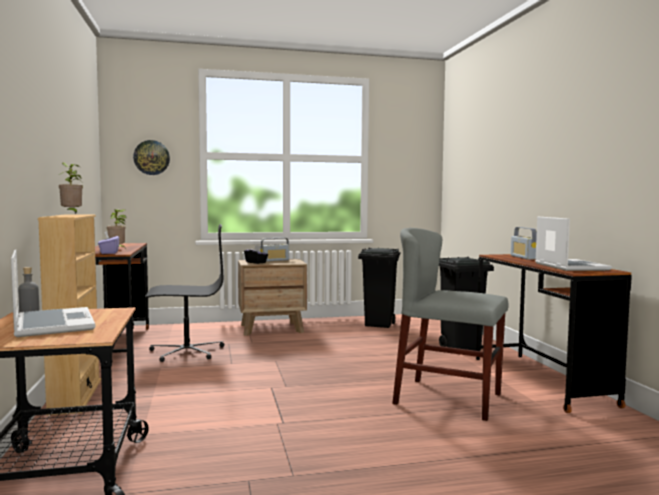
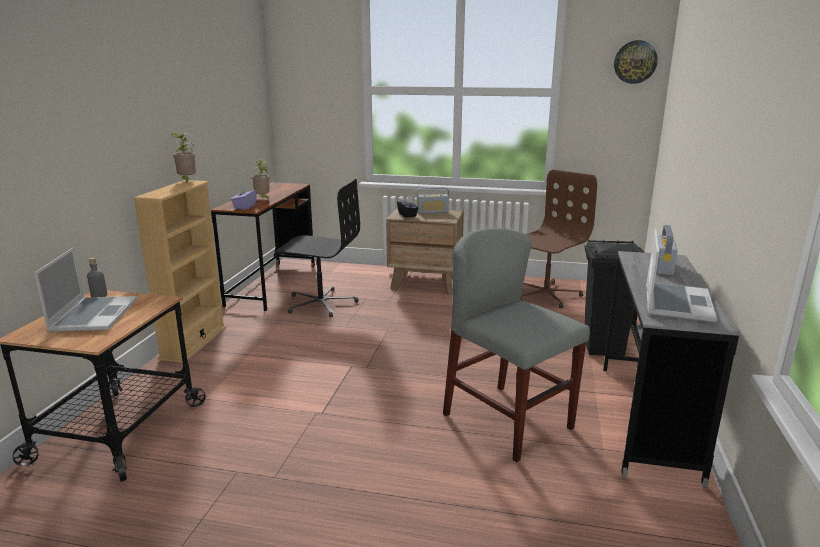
camera: 25 degrees right, 15 degrees up
(151, 157) = (316, 93): wall clock -> wall clock (635, 62)
(379, 324) = (545, 294): black trash can -> brown office chair
(540, 380) = (647, 419): brown desk -> grey desk

